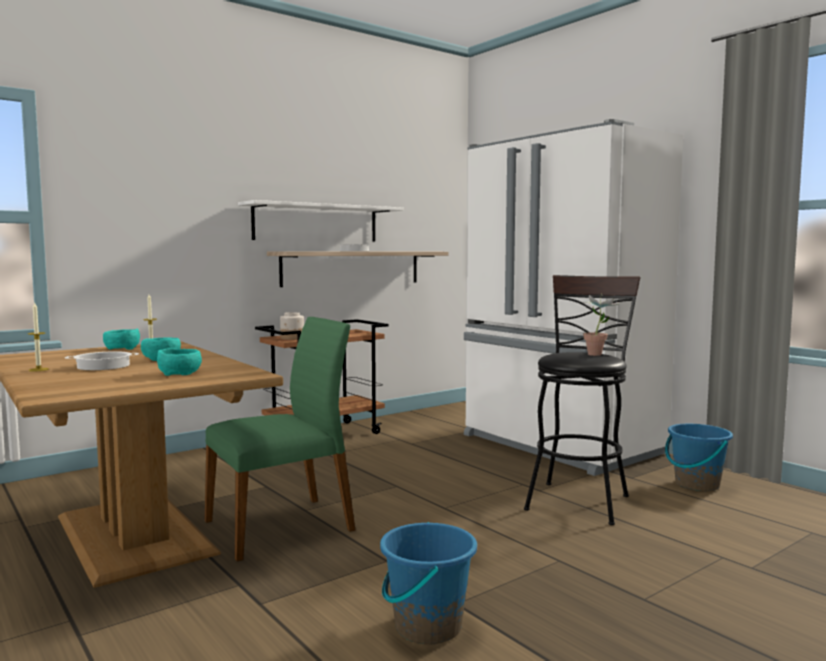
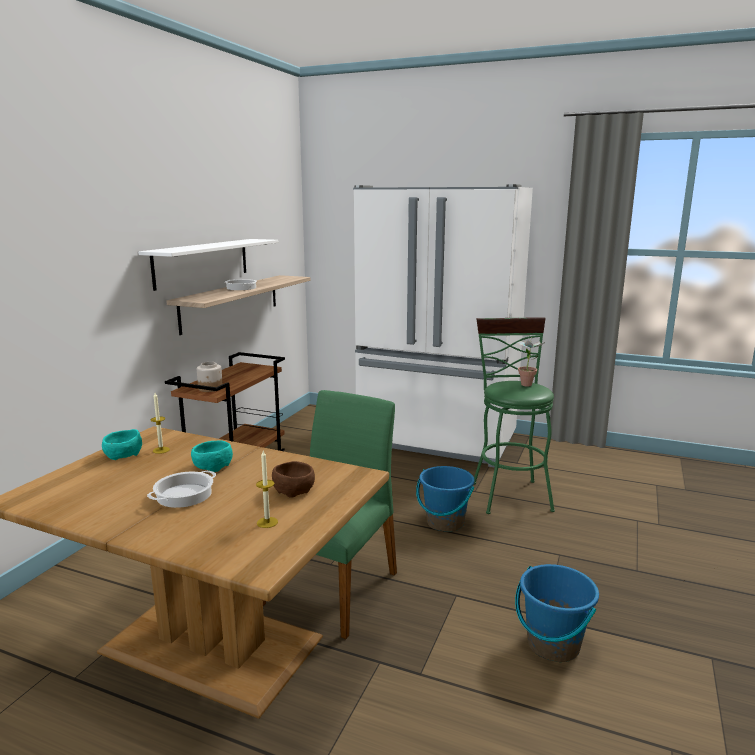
camera: 30 degrees left, 10 degrees up
(38, 369) = (125, 519): candle -> candle (267, 522)
(181, 373) = (294, 489): turquoise bowl -> brown bowl
(579, 499) = (509, 493): black stool -> green stool
(696, 484) = (559, 459): blue bucket -> blue bucket (445, 523)

